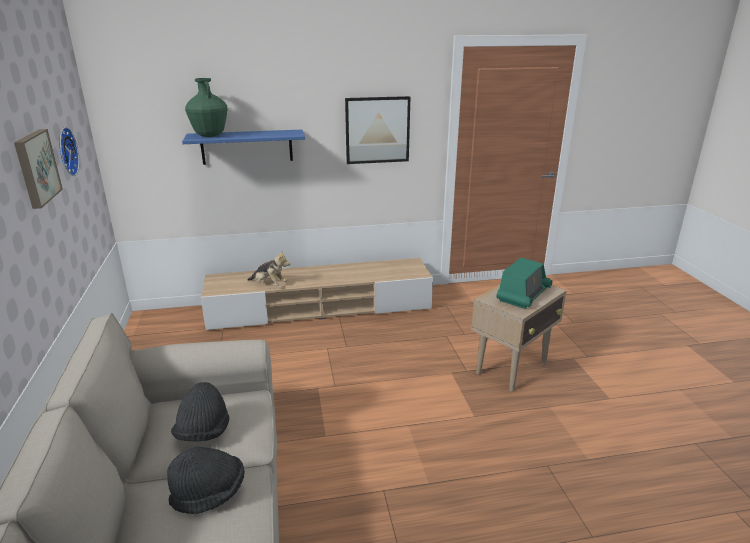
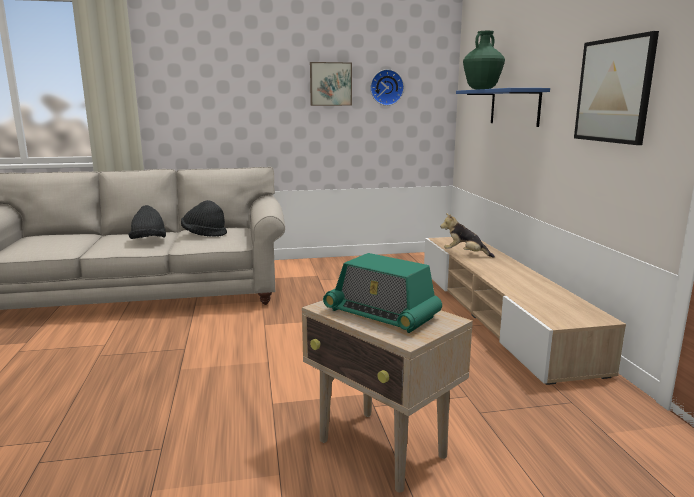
camera: 90 degrees right, 10 degrees down
(269, 284) = (465, 254): plush toy -> plush toy turned 90 degrees clockwise

